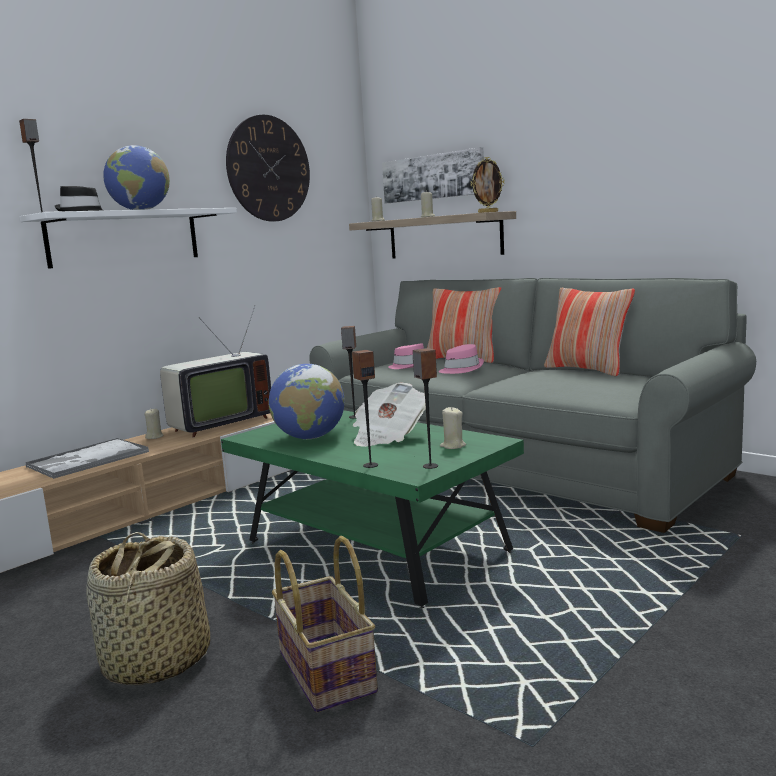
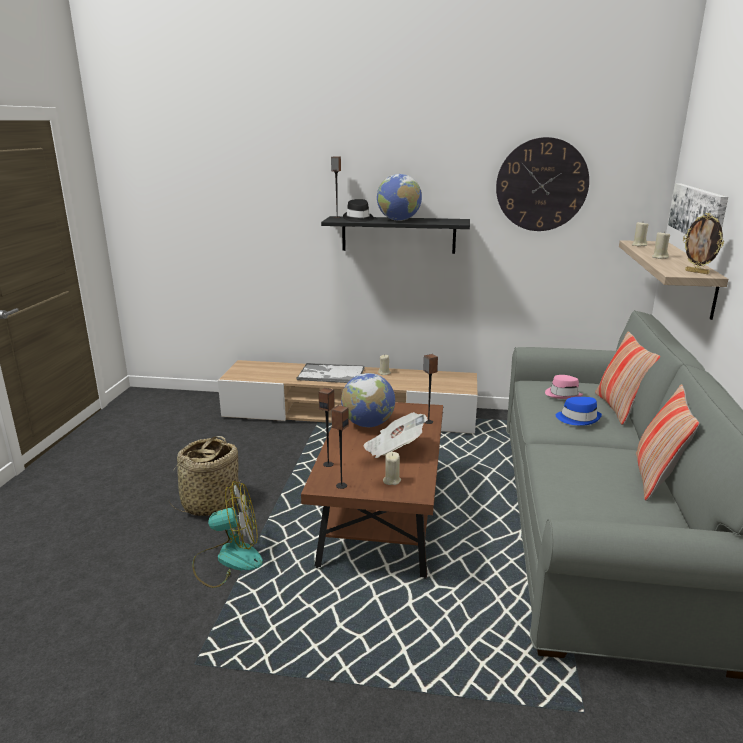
camera: 55 degrees right, 10 degrees up
(125, 238) = (398, 234): white shelf -> black shelf
(218, 424) = (427, 379): television -> none
(324, 672) = (228, 560): basket -> fan
(374, 548) = (381, 517): green coffee table -> brown coffee table
(461, 369) = (578, 418): pink hat -> blue hat

